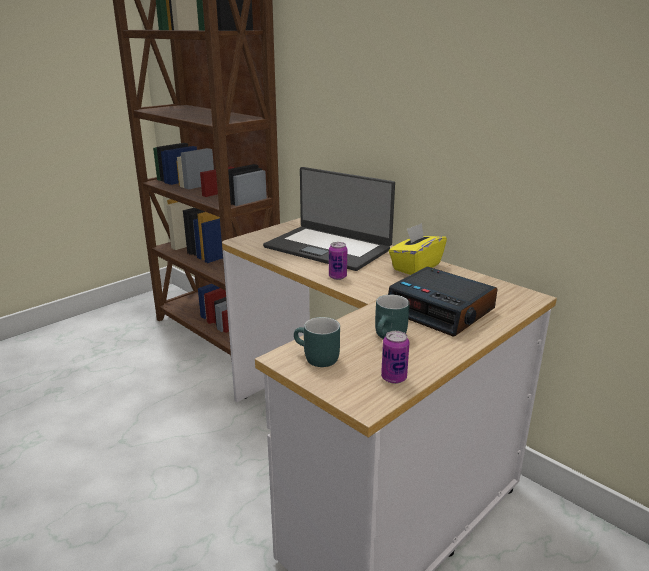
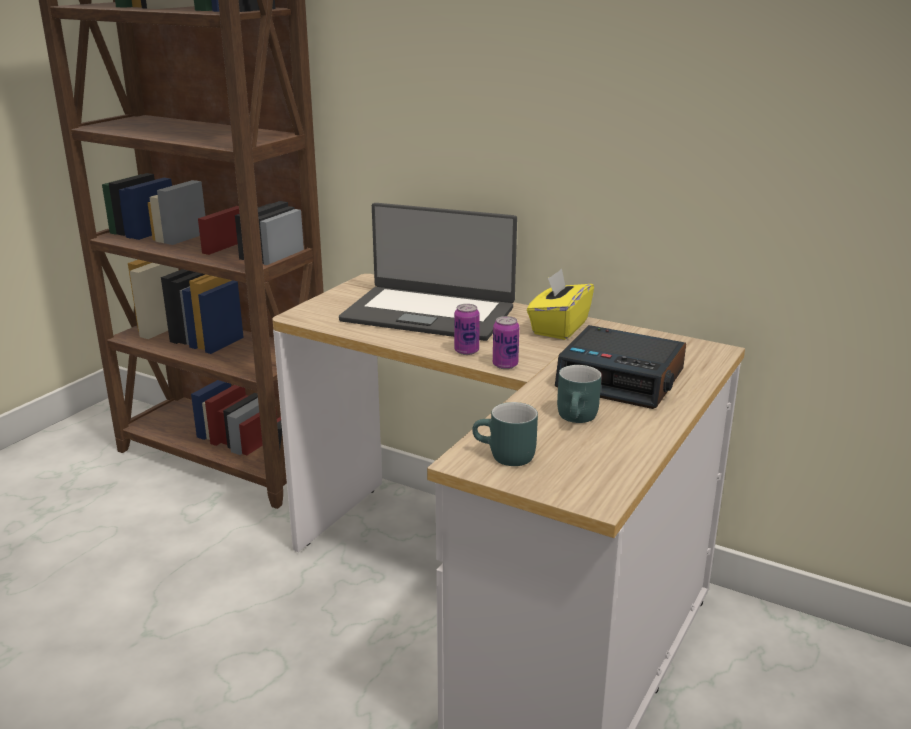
camera: 15 degrees left, 0 degrees up
(393, 378) = (611, 466): can -> can (505, 365)

